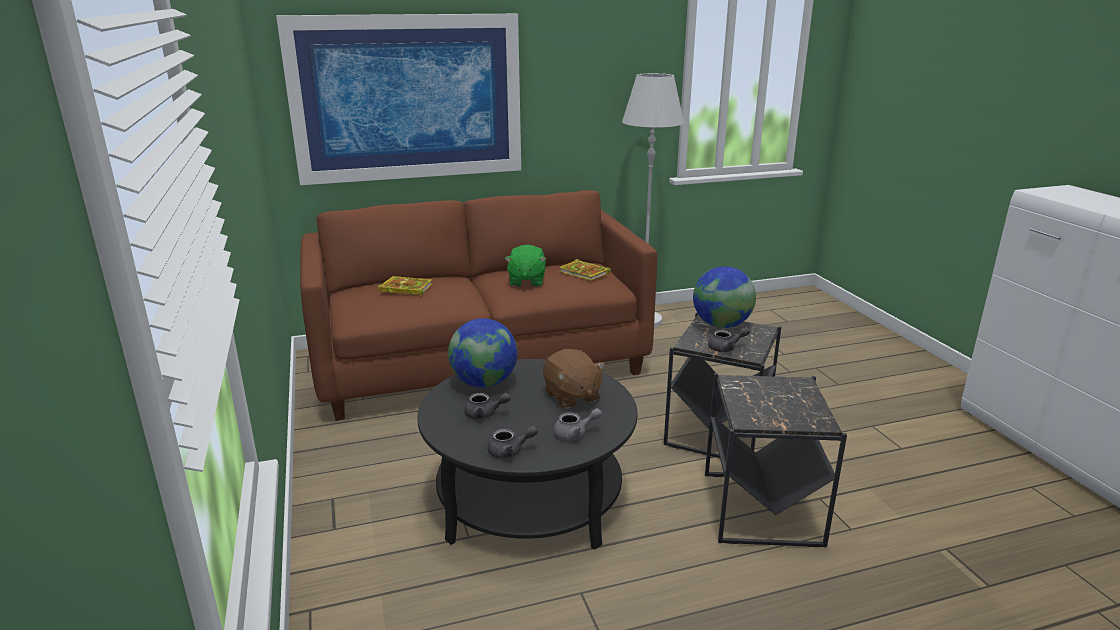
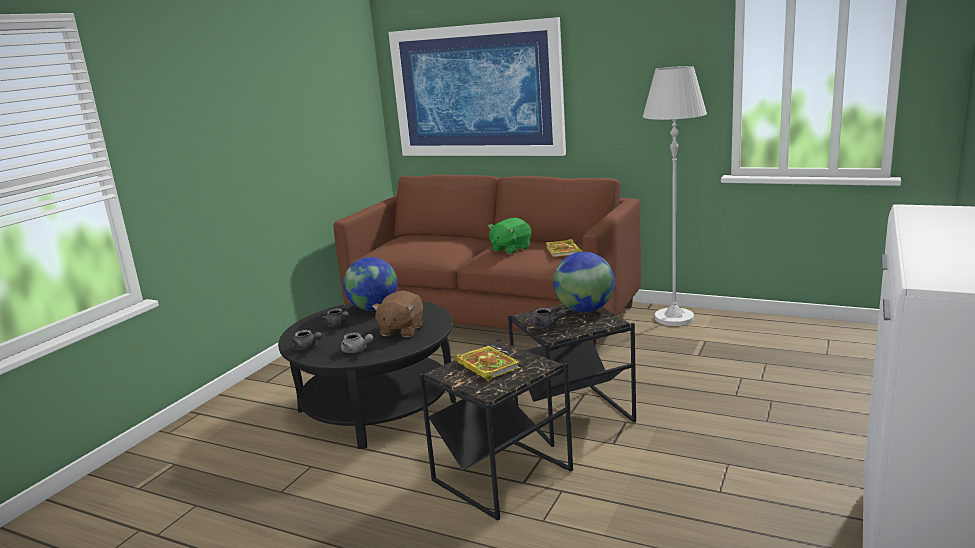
camera: 45 degrees right, 5 degrees down
(404, 288) = (424, 239): book -> book (486, 365)

